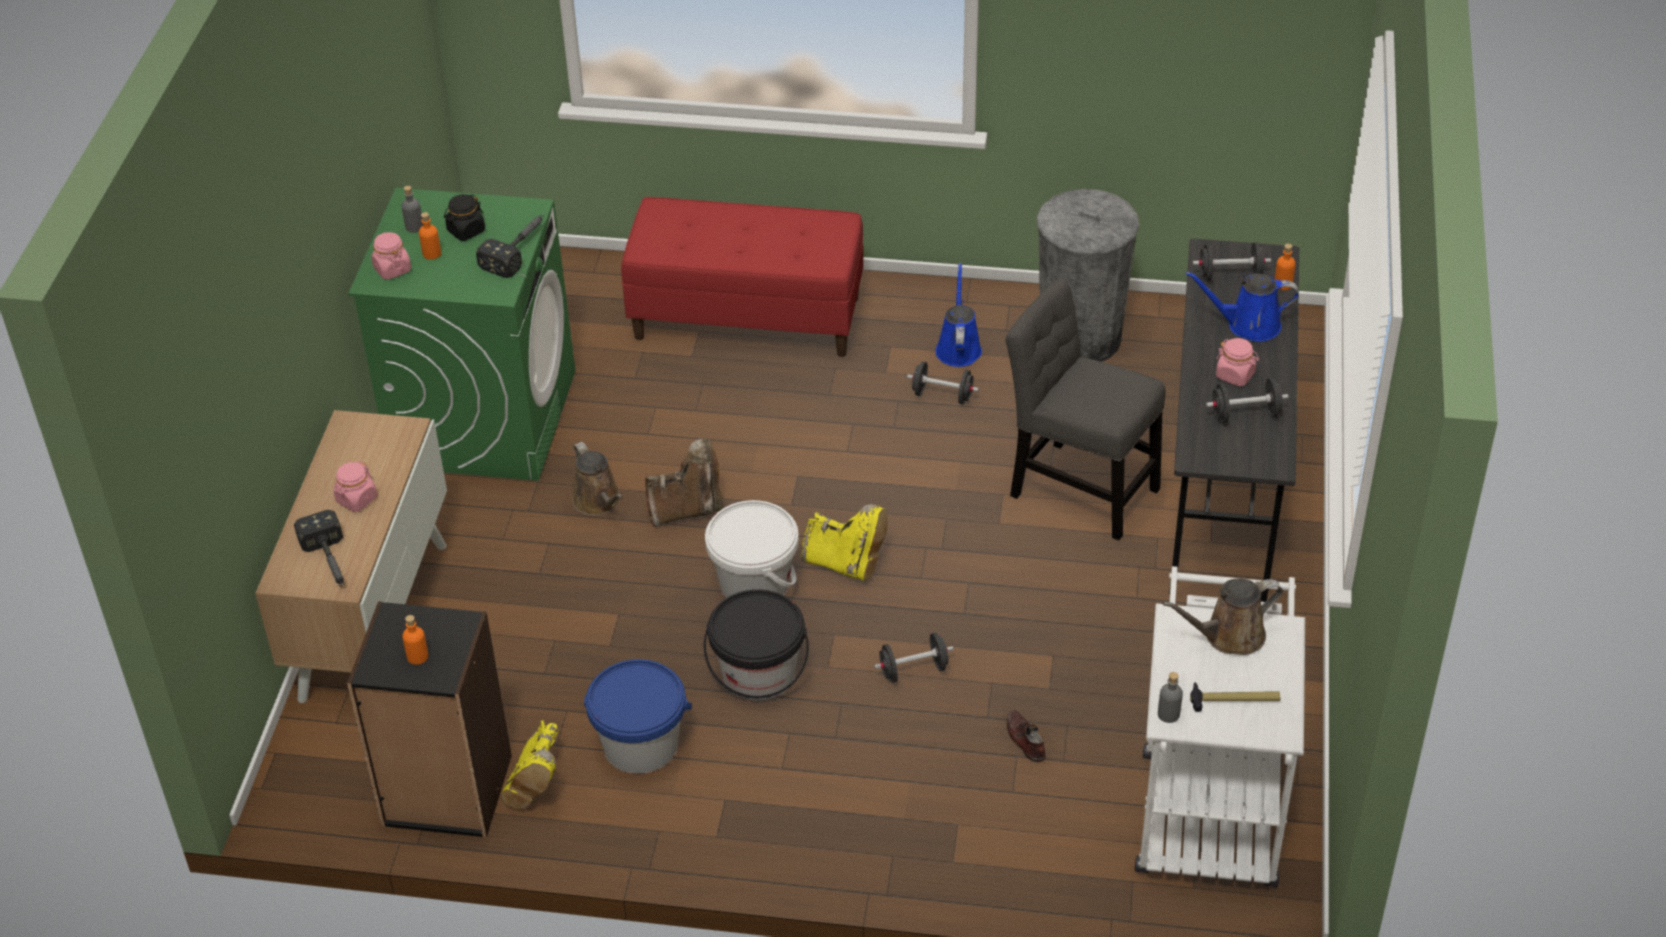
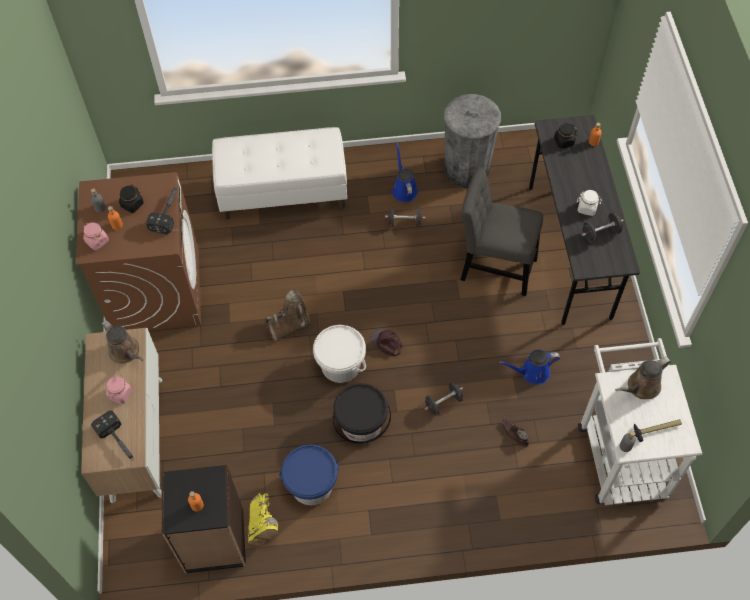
camera: 15 degrees left, 15 degrees up
(484, 418) = (156, 289): green washing machine -> brown washing machine
(599, 502) = (239, 332): brown watering can -> brown watering can (126, 352)
(748, 317) = (283, 192): red bench -> white bench
(845, 564) = (386, 343): yellow boot -> brown cap
(1230, 275) = (563, 142): black dumbbell -> black jar
(1235, 375) = (587, 208): pink jar -> white jar
(1248, 325) = (583, 173): blue watering can -> blue watering can (532, 372)

